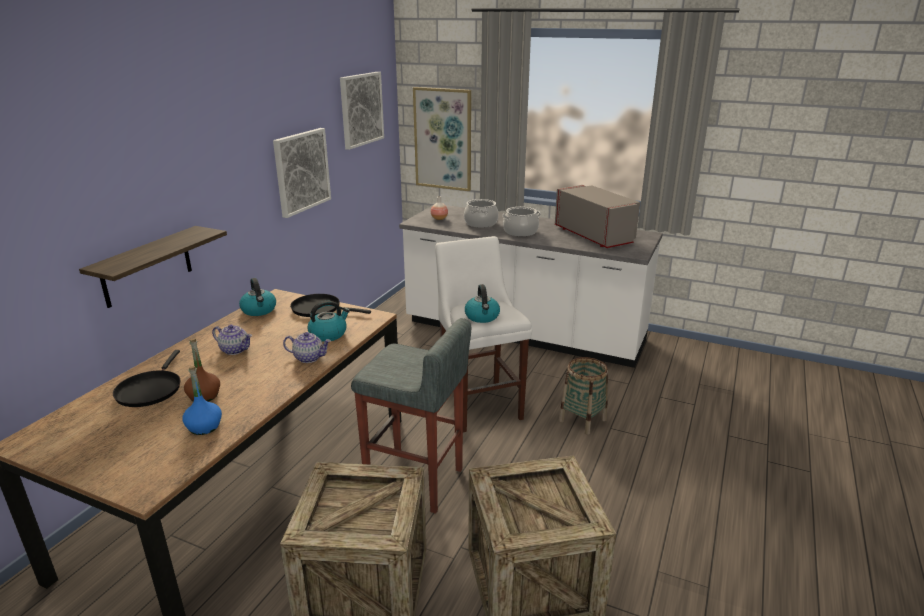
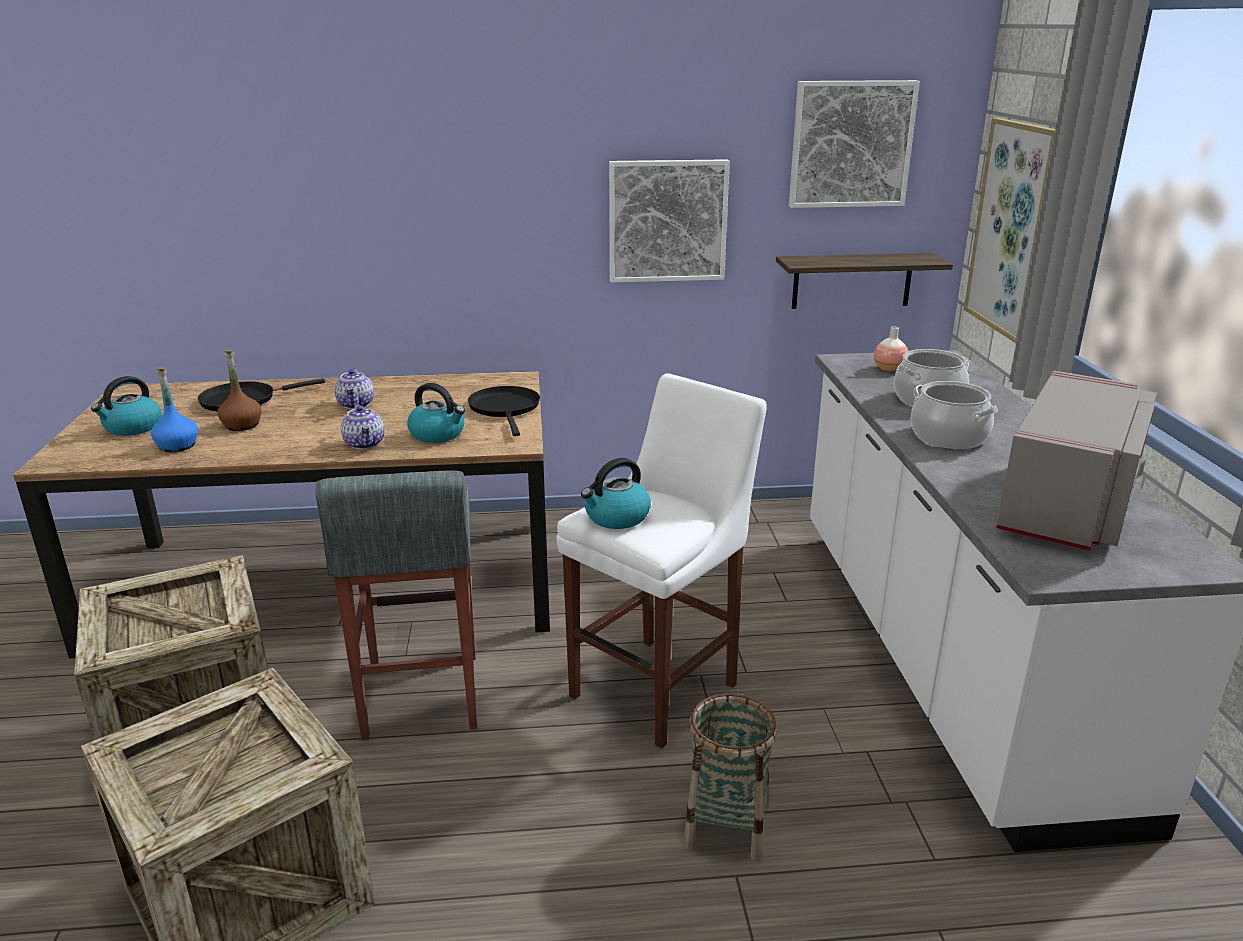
camera: 60 degrees right, 0 degrees up
(147, 266) = (357, 277): shelf -> shelf (852, 280)
(259, 310) = (468, 383): kettle -> kettle (132, 428)

